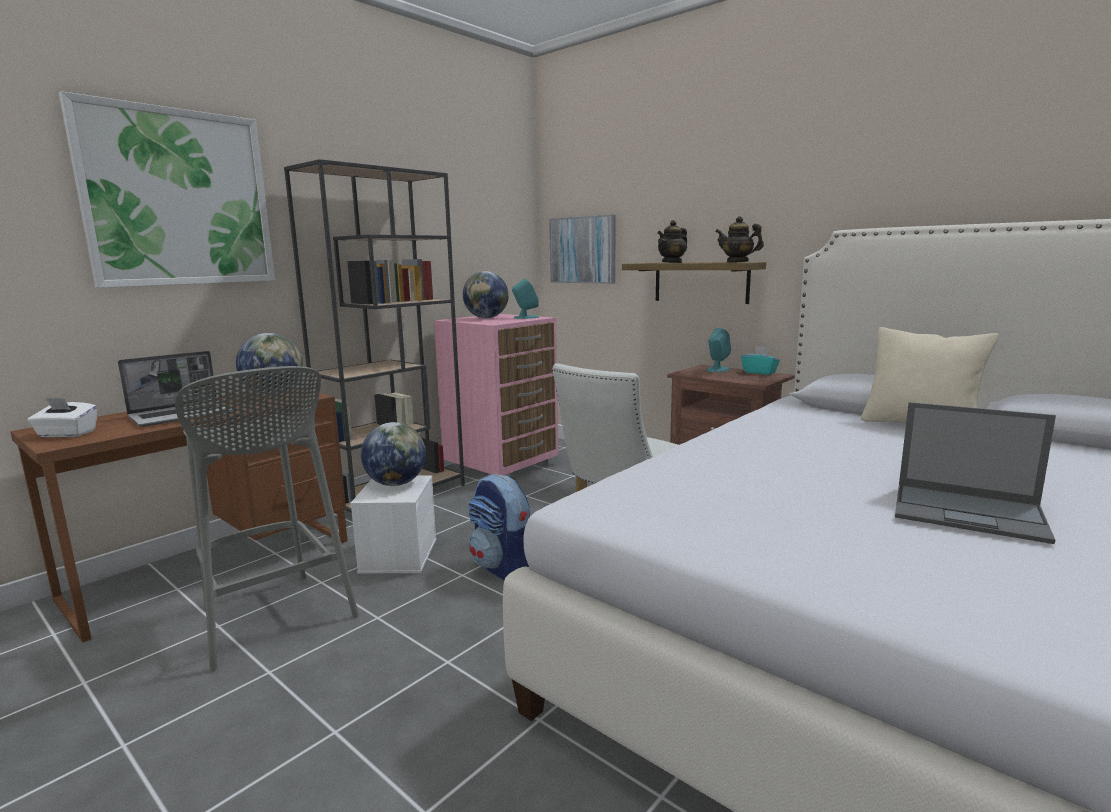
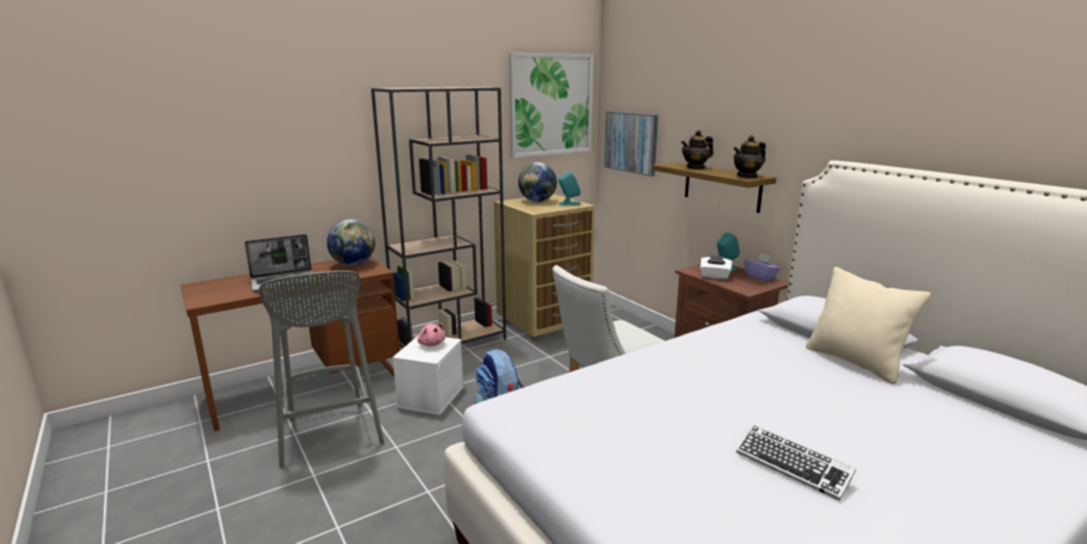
camera: 15 degrees right, 5 degrees up
(67, 434) = (209, 292): white tissue box -> white tissue box (714, 276)
(178, 198) = (292, 119): picture -> picture (551, 105)
(396, 483) = (431, 344): globe -> pink plush toy
(502, 466) = (544, 324): pink dresser -> brown dresser
(737, 262) = (747, 176): teapot -> teapot turned 75 degrees counterclockwise
(759, 372) = (760, 277): turquoise tissue box -> purple tissue box
(970, 512) = (792, 466): laptop -> keyboard

